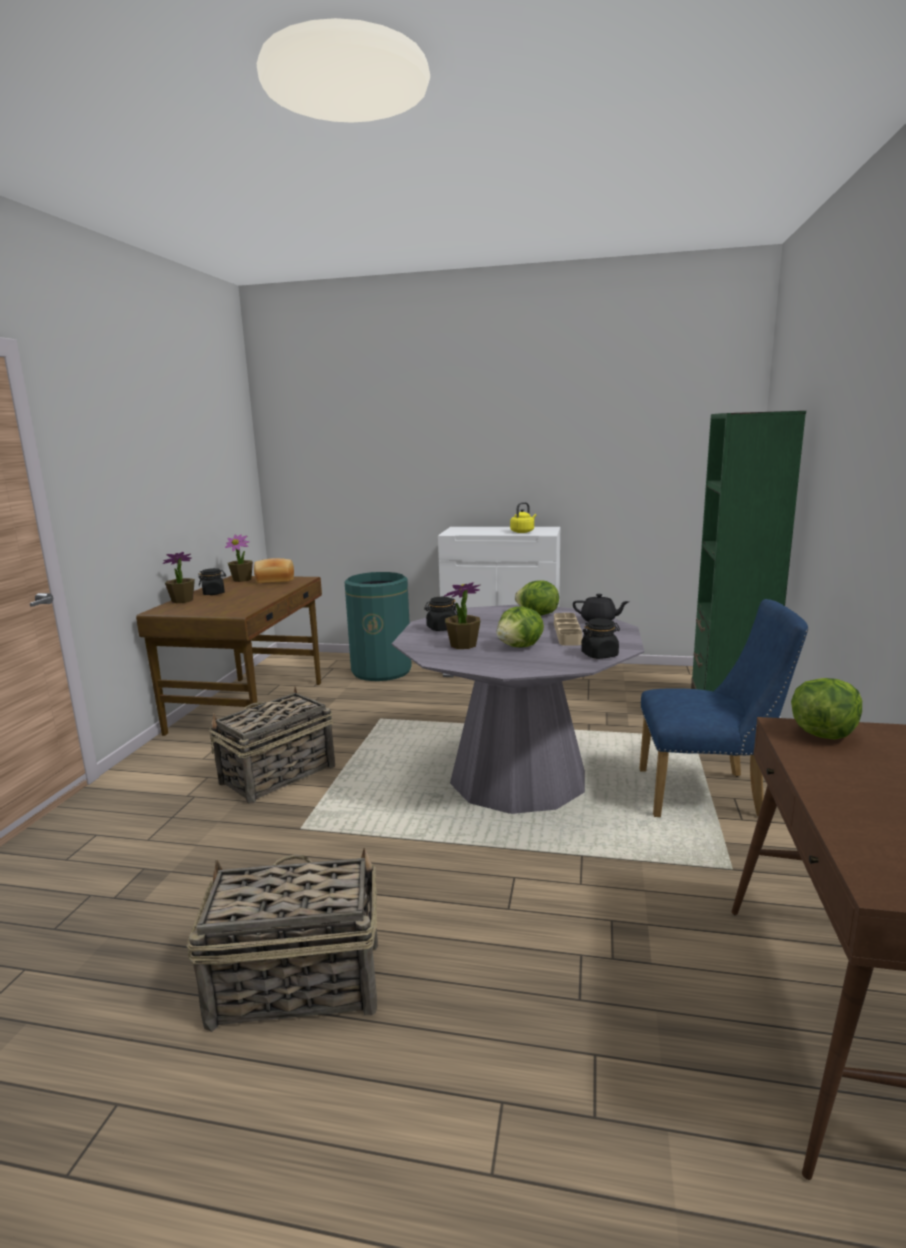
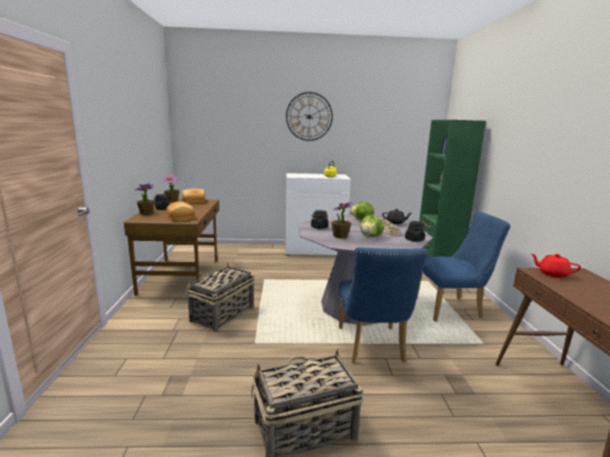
camera: 15 degrees left, 0 degrees up
(228, 608) = (181, 217): none -> bread
(381, 671) = (248, 253): green trash can -> none
(487, 421) = (309, 116): none -> wall clock
(500, 856) = (372, 348): none -> blue chair
(822, 733) = (552, 273): lettuce -> red teapot

